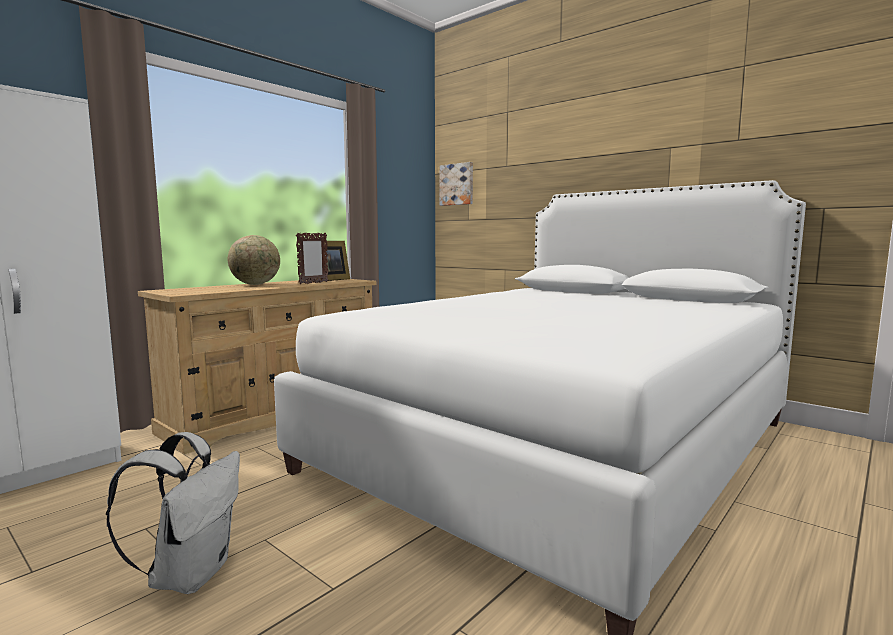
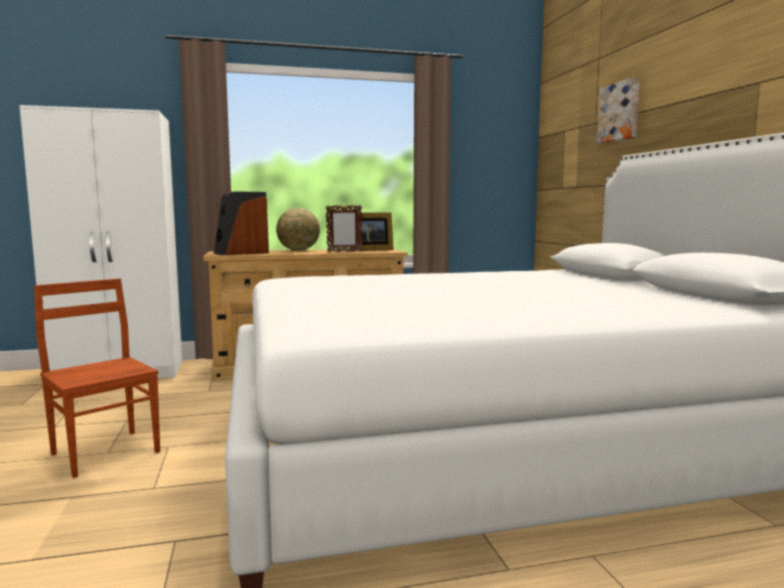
camera: 35 degrees right, 0 degrees up
(190, 574) = (106, 452): white backpack -> brown chair
(201, 290) = (241, 253): none -> speaker
(457, 184) = (554, 148): picture -> picture (620, 112)

